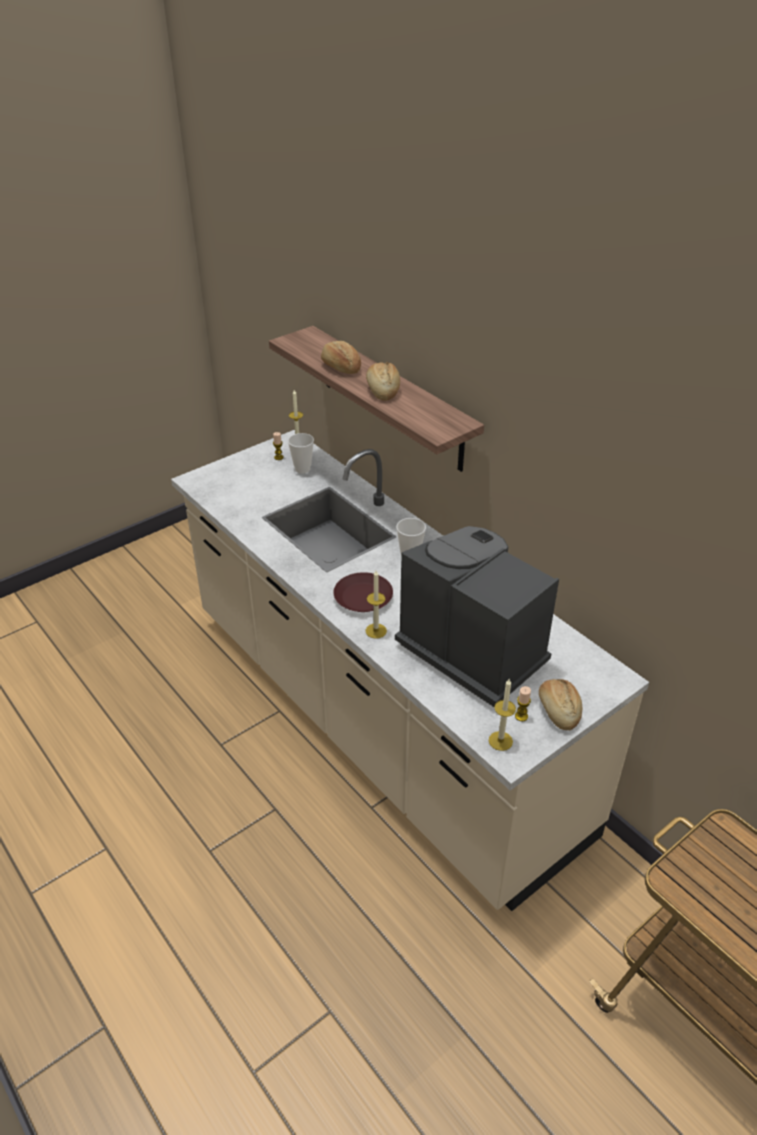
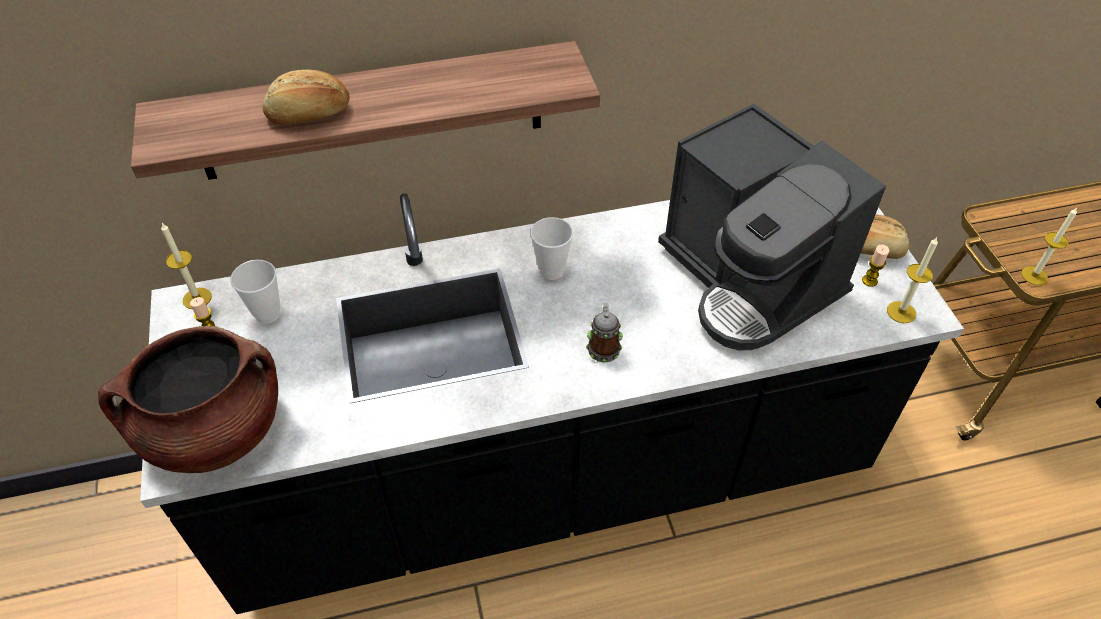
camera: 65 degrees left, 10 degrees up
(219, 483) = (215, 431): none -> brown cooking pot
(362, 597) = (603, 346): brown plate -> mug
(376, 631) = (675, 355): candle -> candle (1034, 275)
(378, 719) = (550, 476): beige counter -> black counter
(383, 390) = (416, 94): bread -> none
(471, 649) = (749, 280): coffee machine -> coffee machine turned 105 degrees counterclockwise

